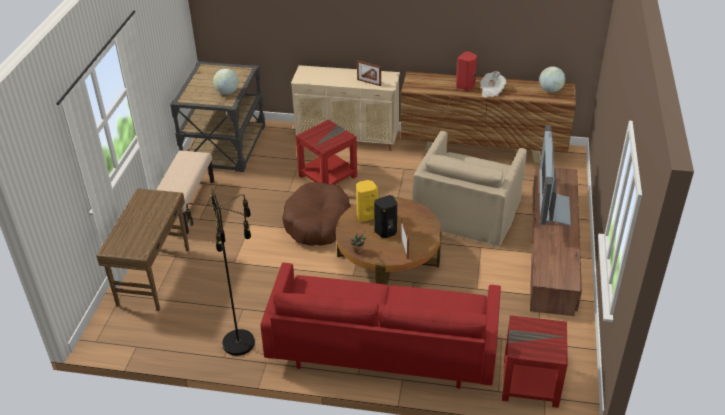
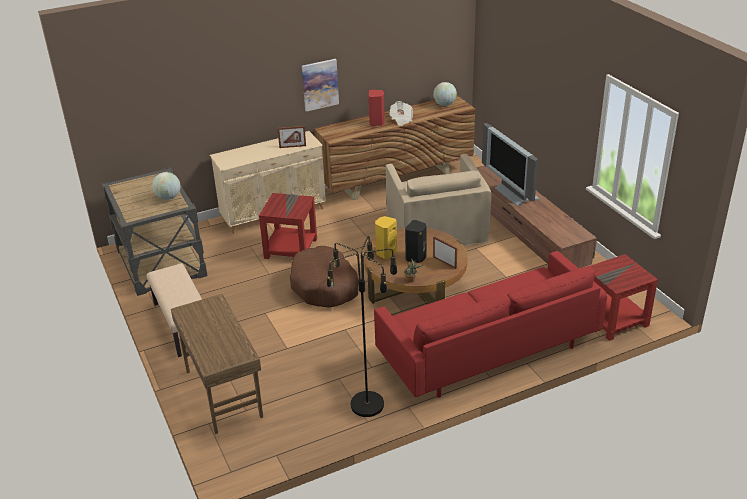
camera: 35 degrees left, 5 degrees down
(418, 31) = (320, 84): none -> picture

